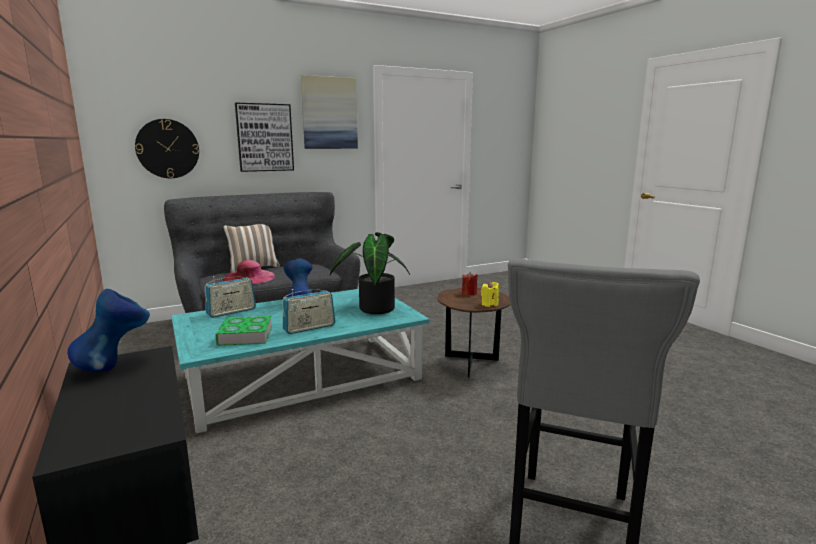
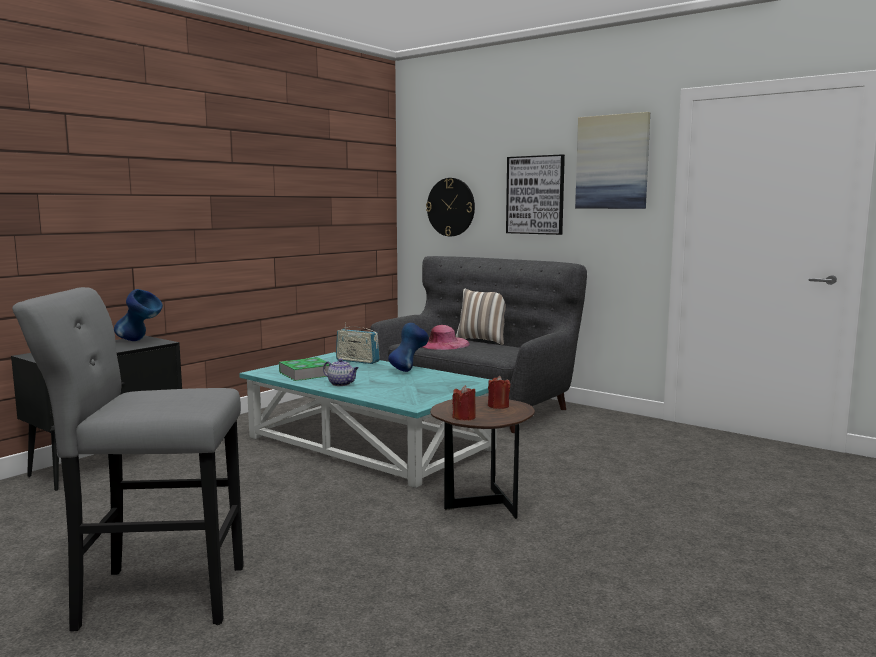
camera: 65 degrees right, 5 degrees down
(309, 328) = (341, 384): radio -> teapot
(373, 308) = (424, 391): potted plant -> none
(489, 304) = (464, 417): yellow candle -> red candle

